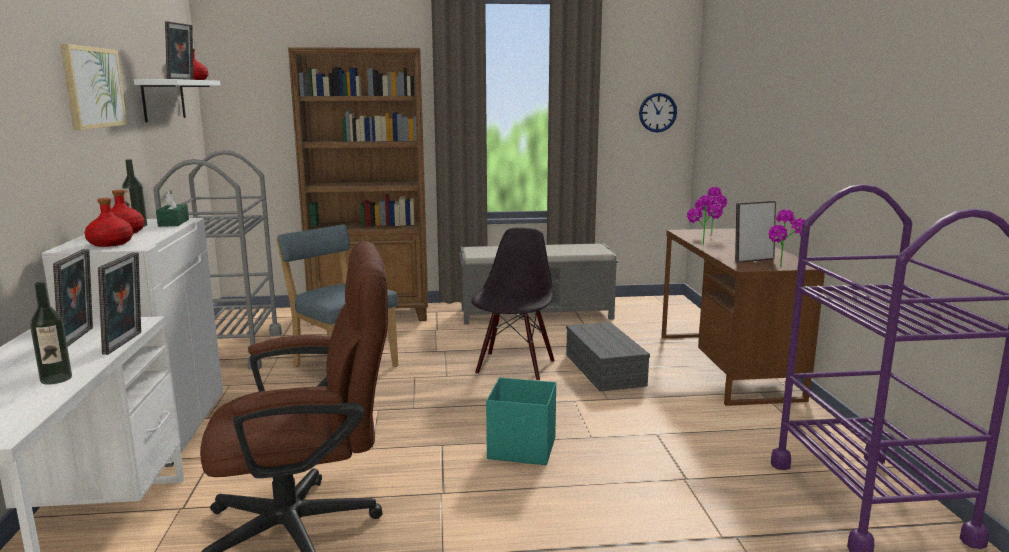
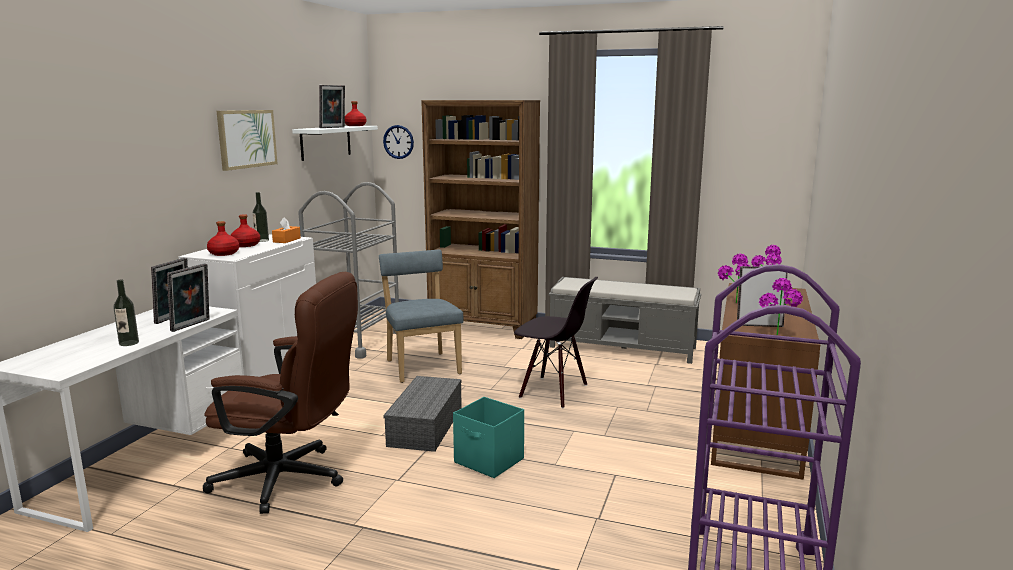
camera: 25 degrees right, 0 degrees up
(173, 223) = (286, 240): green tissue box -> orange tissue box
(514, 367) = (553, 392): black chair -> black chair turned 75 degrees clockwise
(606, 370) = (631, 409): grey storage box -> grey storage box (426, 427)
(657, 112) = (770, 161): wall clock -> wall clock (398, 142)

